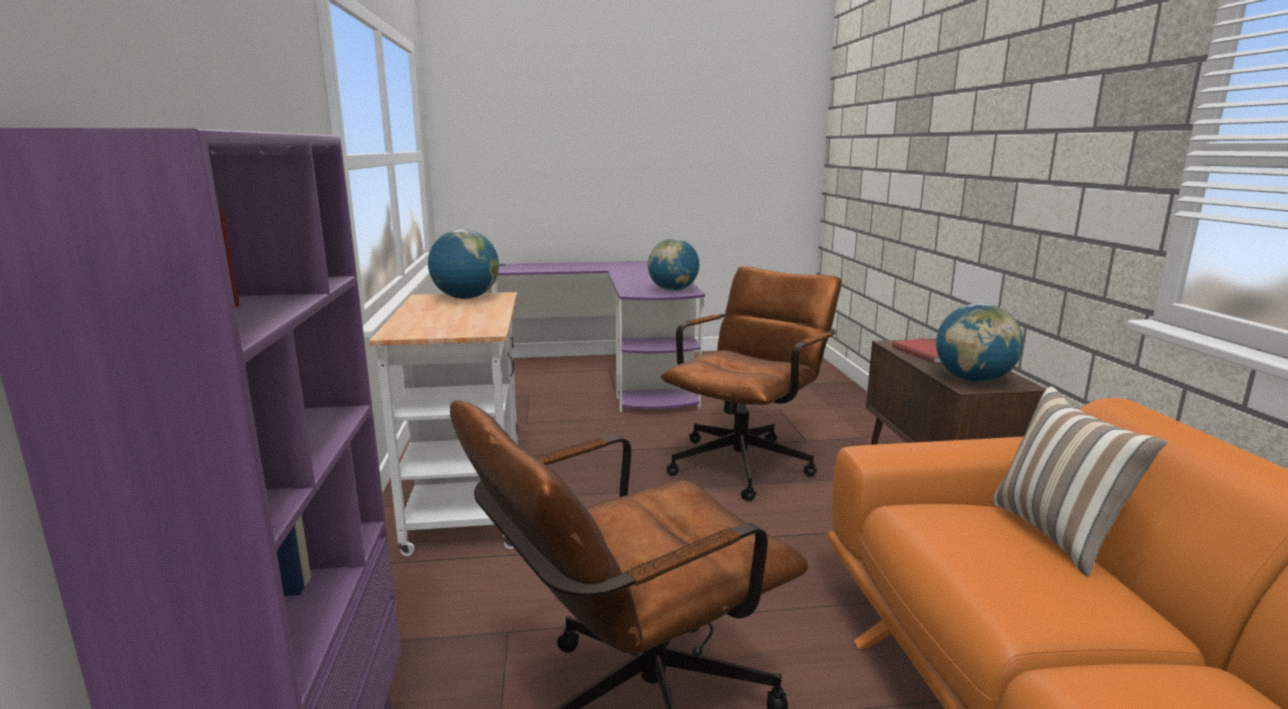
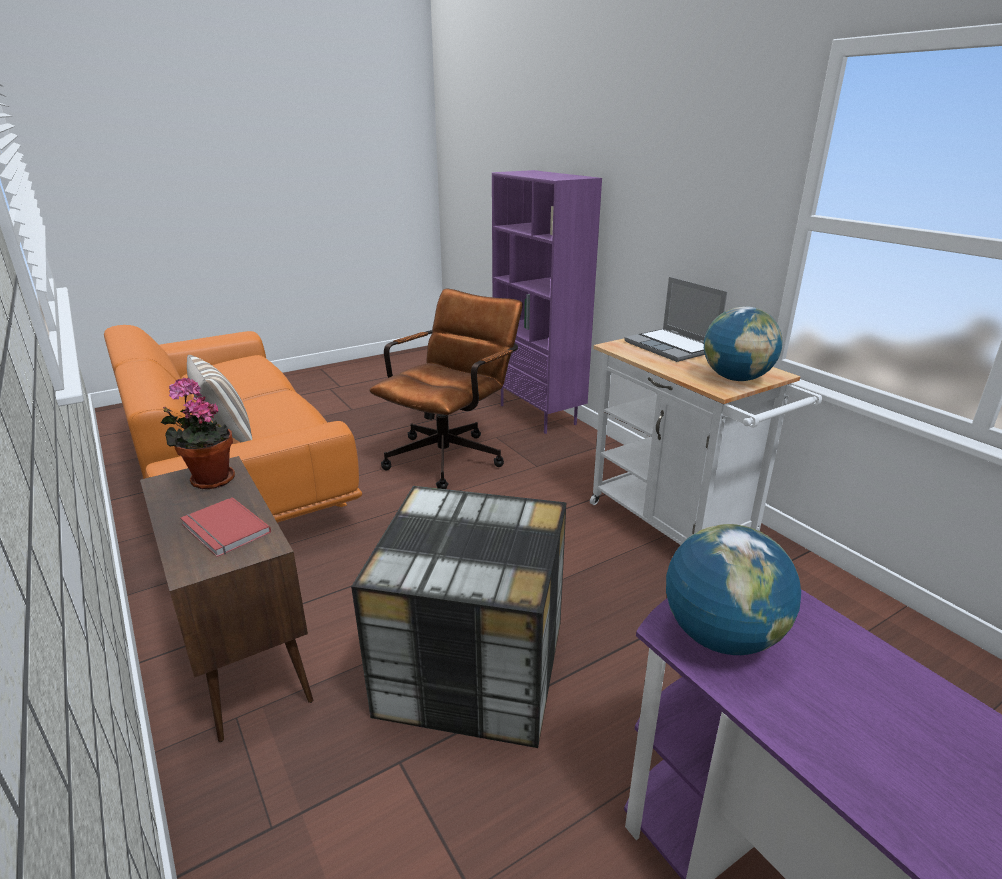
camera: 155 degrees right, 10 degrees up
(433, 322) = (672, 347): none -> laptop
(747, 461) = (470, 669): brown office chair -> storage box
(973, 380) = (209, 479): globe -> potted plant

